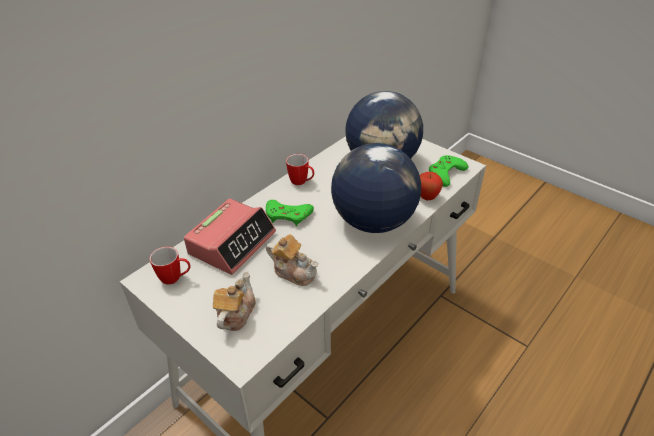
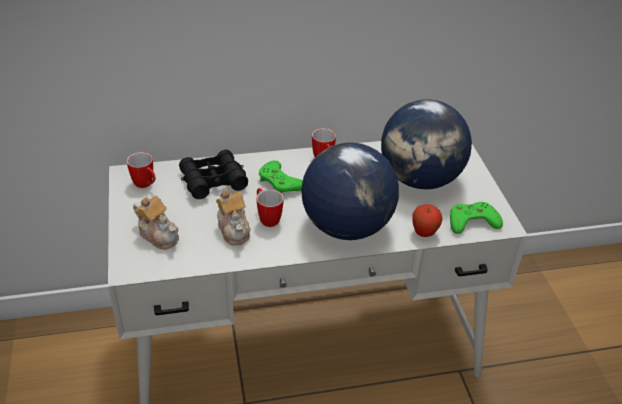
camera: 35 degrees right, 0 degrees up
(232, 243) = (213, 181): alarm clock -> black binoculars
(235, 313) = (159, 234): teapot -> teapot turned 75 degrees clockwise
(309, 248) = (267, 218): none -> mug

